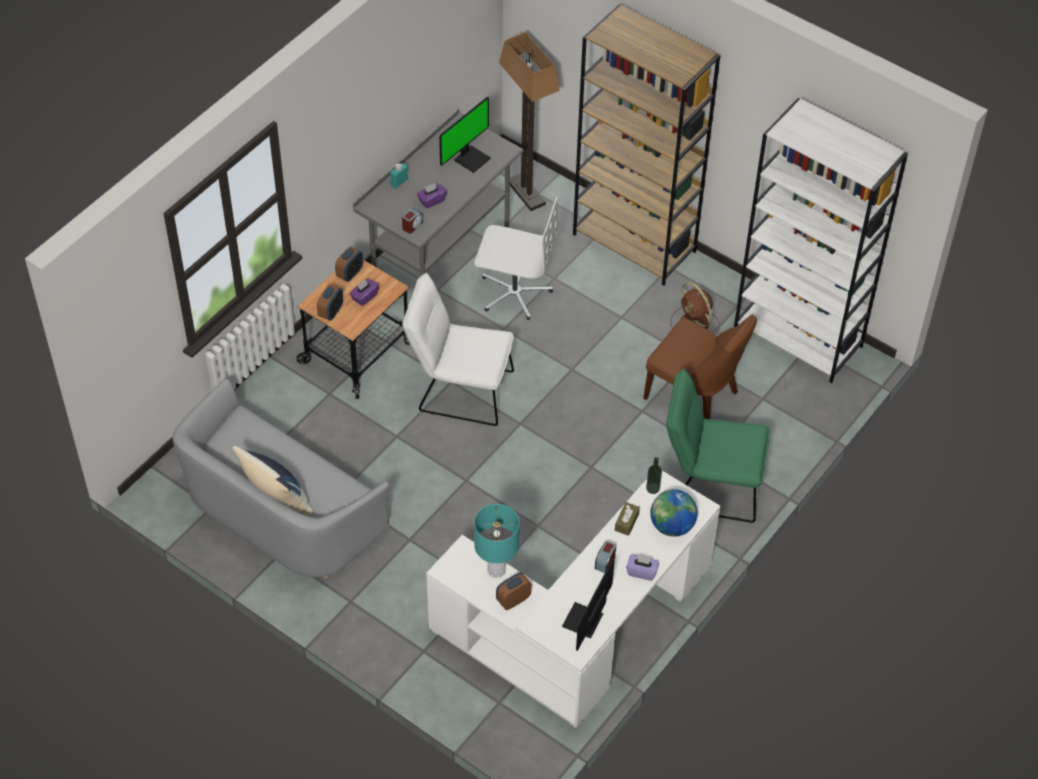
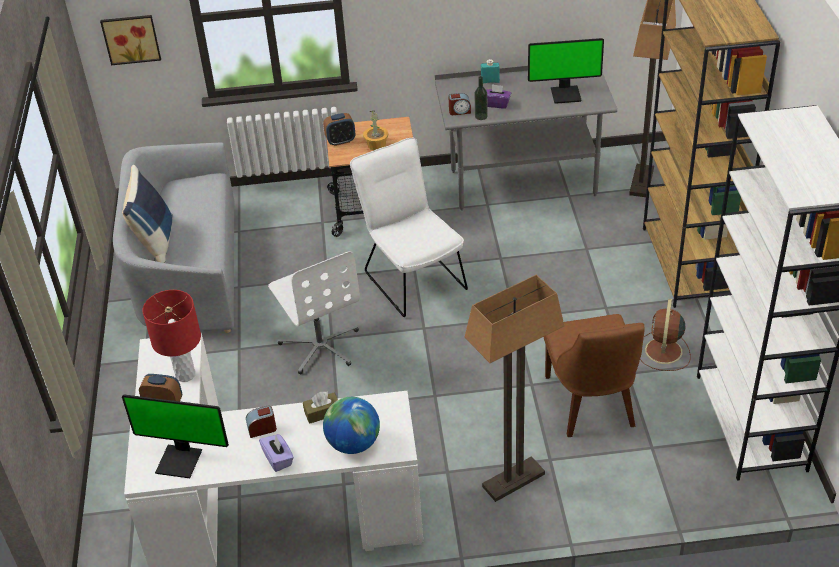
camera: 50 degrees right, 10 degrees down
(132, 335) = (131, 38): none -> picture
(350, 274) = (388, 126): alarm clock -> none
(364, 297) = (376, 145): purple tissue box -> potted plant
(496, 570) = (185, 374): turquoise table lamp -> red table lamp
(514, 292) = (542, 239): white office chair -> white office chair (320, 345)
(584, 622) = (180, 460): monitor -> monitor turned 150 degrees counterclockwise
(653, 488) = (380, 403): bottle -> bottle (481, 116)
(709, 485) = (513, 480): green chair -> floor lamp

